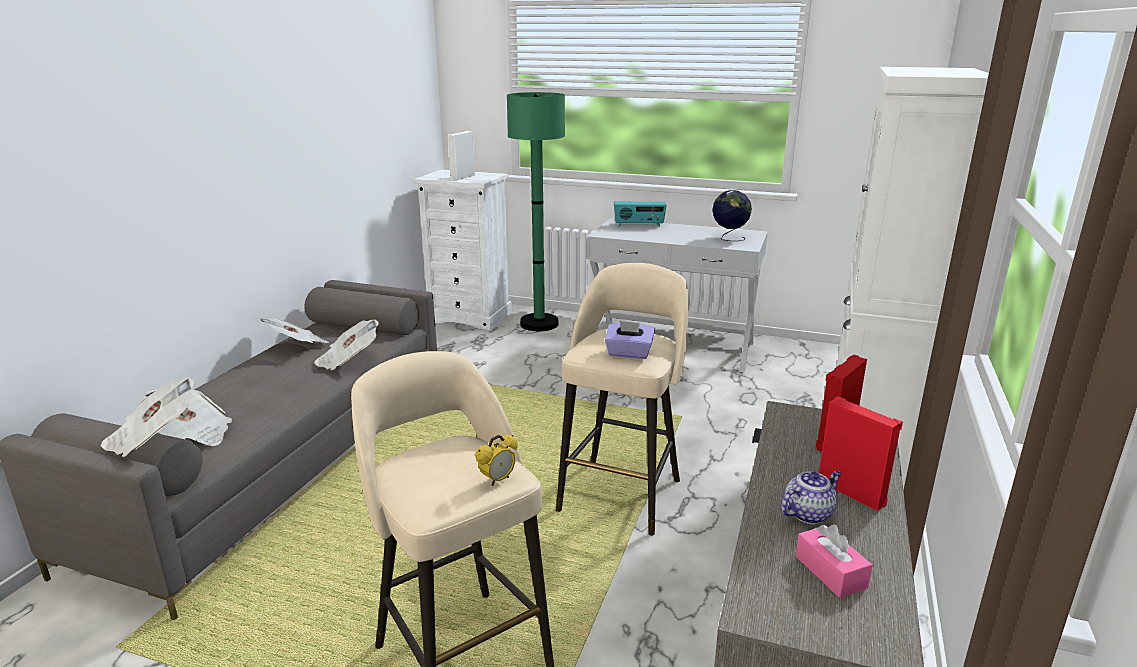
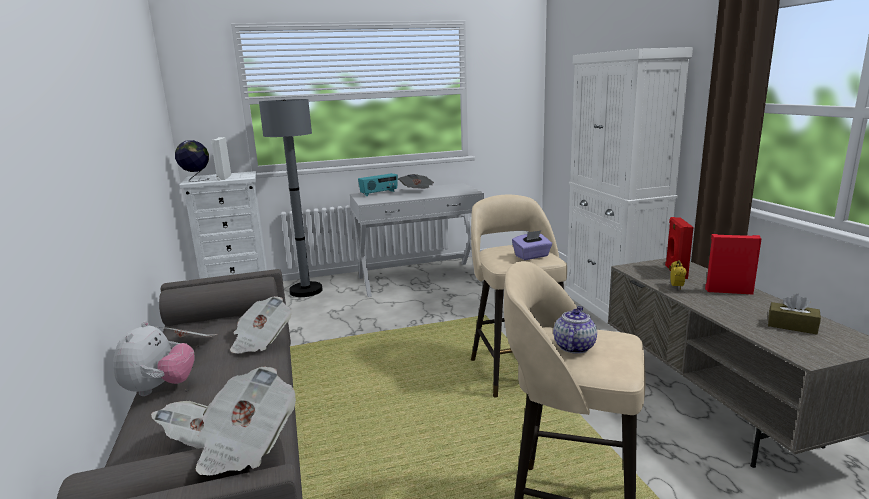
camera: 35 degrees left, 5 degrees down
(233, 375) = (159, 389): none -> plush toy
(497, 480) = (621, 339): alarm clock -> alarm clock (676, 287)
(539, 324) = (306, 291): green floor lamp -> grey floor lamp
(683, 232) = (417, 192): none -> newspaper
(729, 238) = (452, 190): globe -> globe (196, 180)
(808, 513) = (733, 306): teapot -> teapot (574, 346)
(830, 572) = (792, 326): pink tissue box -> brown tissue box

